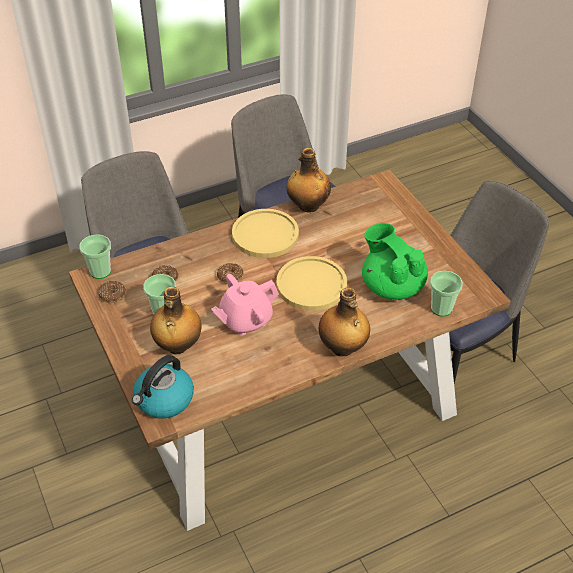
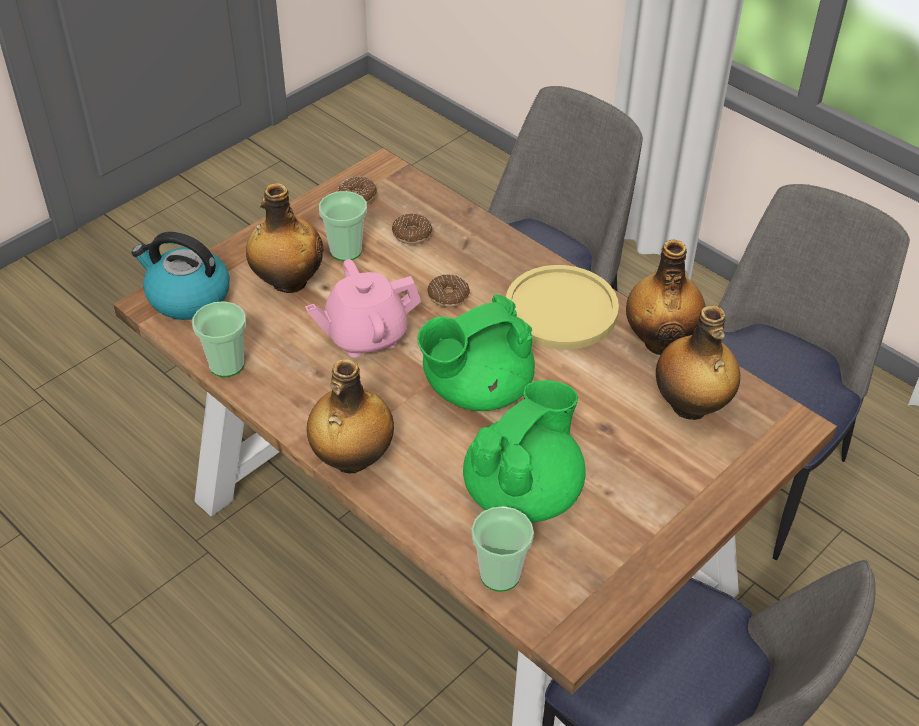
camera: 70 degrees right, 0 degrees up
(100, 271) = (395, 173): cup -> cup (226, 365)
(245, 320) = (365, 336): pink teapot -> pink teapot turned 60 degrees counterclockwise
(311, 284) = (475, 390): yellow plate -> green teapot
(358, 210) = (690, 407): none -> bottle

